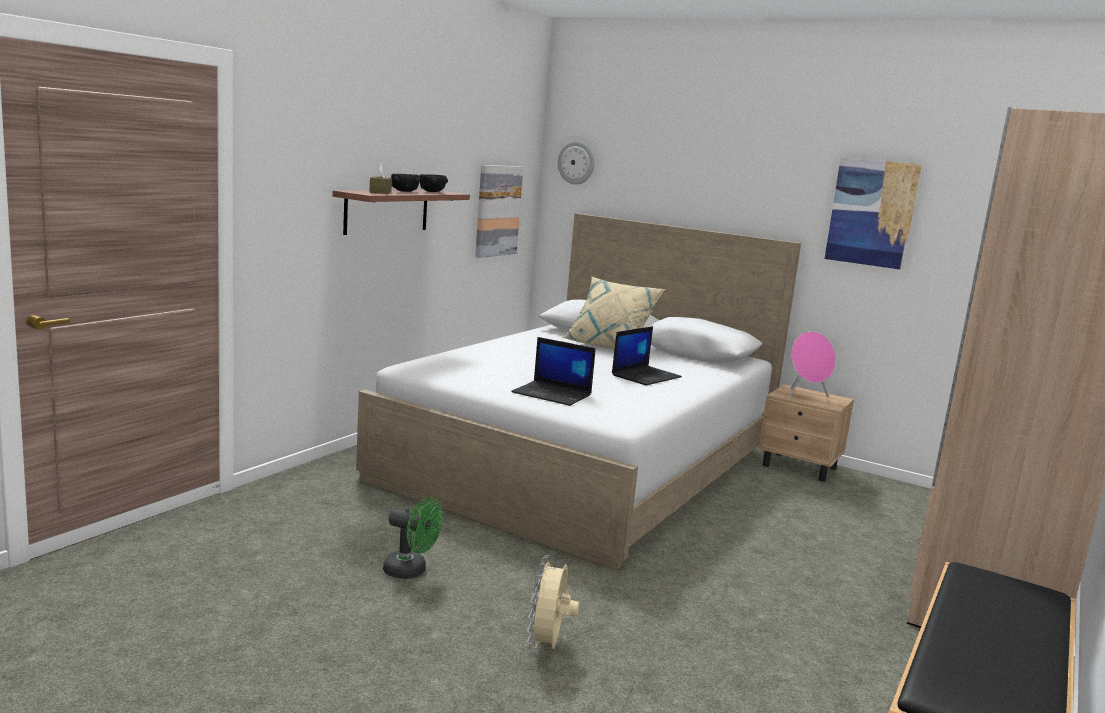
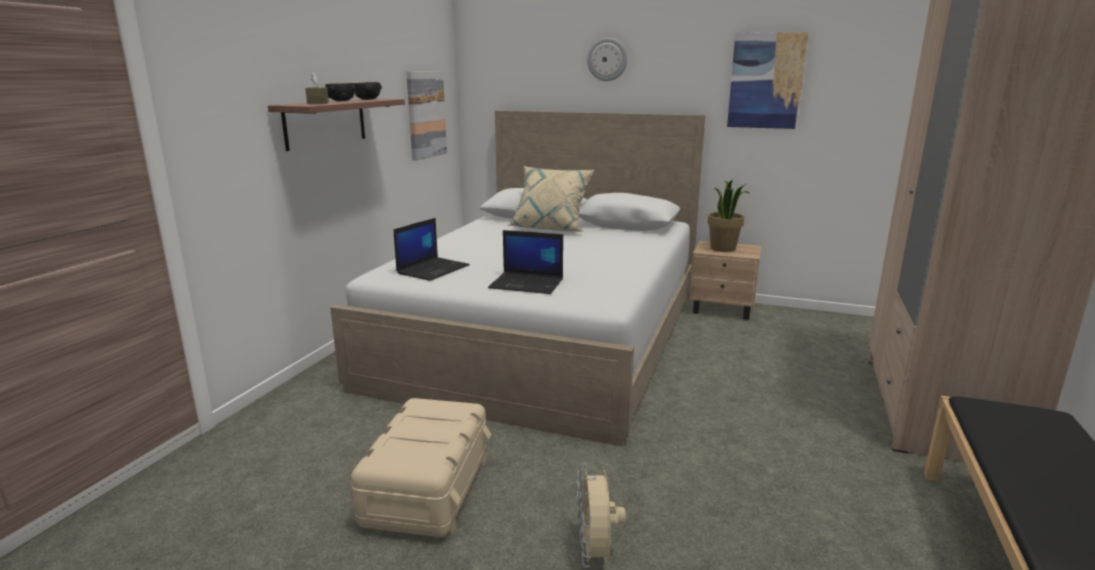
camera: 10 degrees left, 5 degrees up
(411, 571) = (426, 490): green fan -> beige storage box
(576, 163) = (490, 63): wall clock -> wall clock (607, 59)
(646, 376) = (599, 252): laptop -> laptop (433, 269)
(805, 396) = (723, 248): pink speaker -> potted plant

